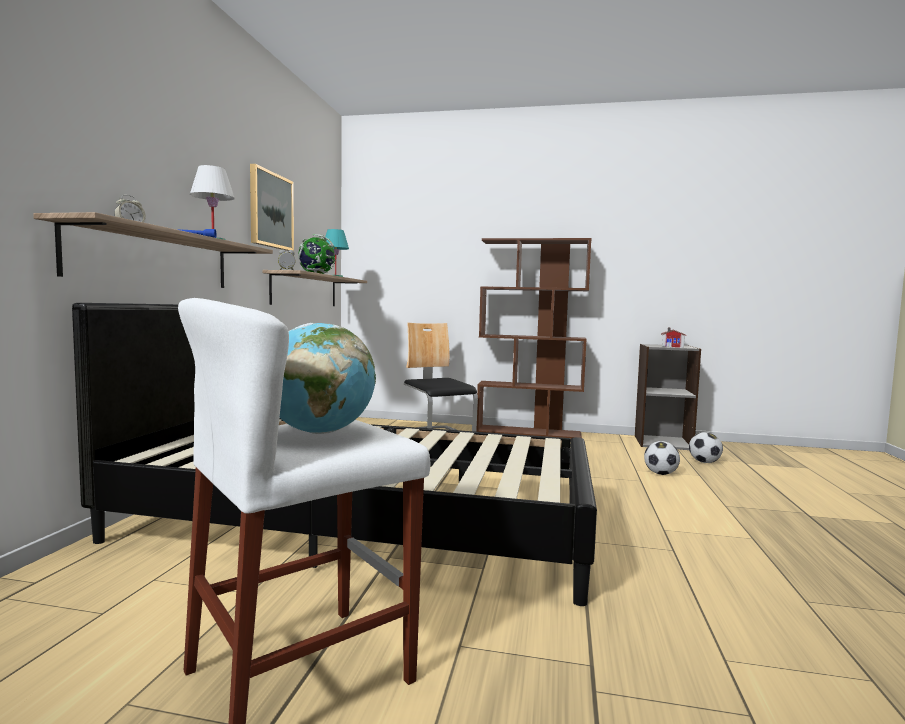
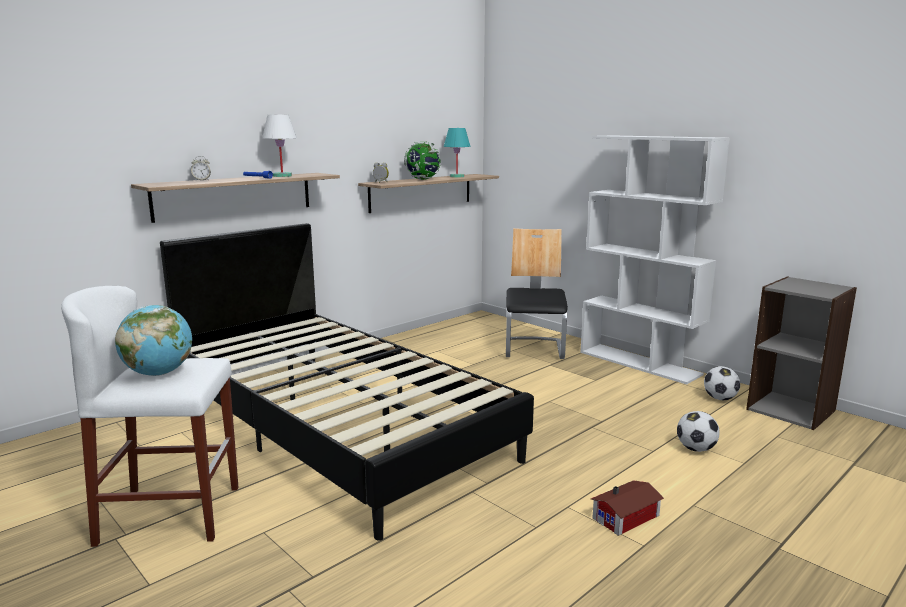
camera: 35 degrees right, 10 degrees up
(270, 210) = (368, 125): picture -> none
(529, 432) = (640, 363): brown bookcase -> white bookcase
(673, 346) = (814, 288): toy house -> toy house (628, 517)
(704, 462) = (791, 449): football -> football (720, 398)

